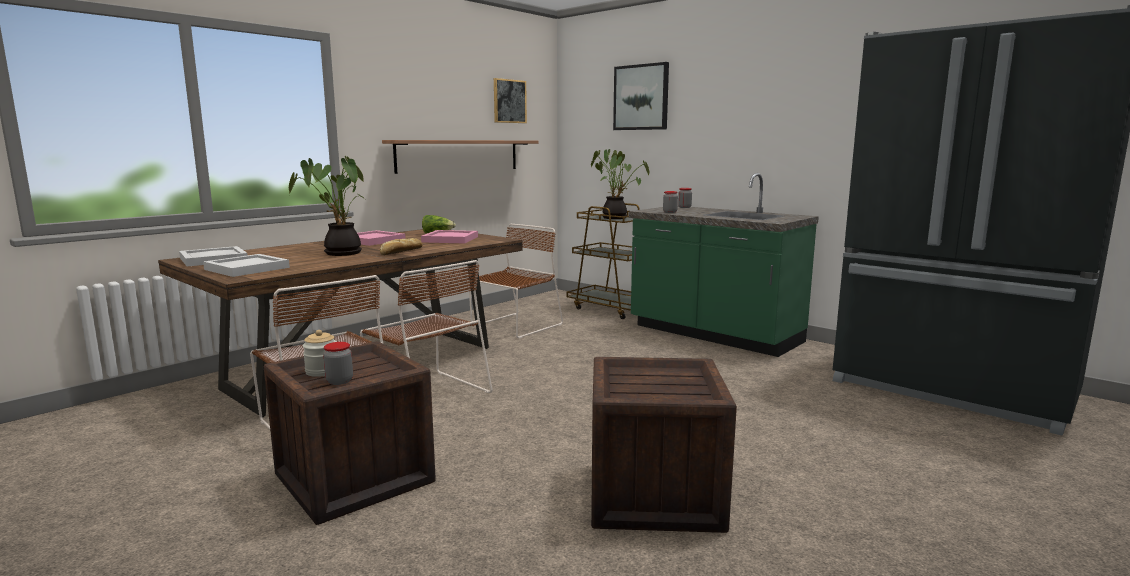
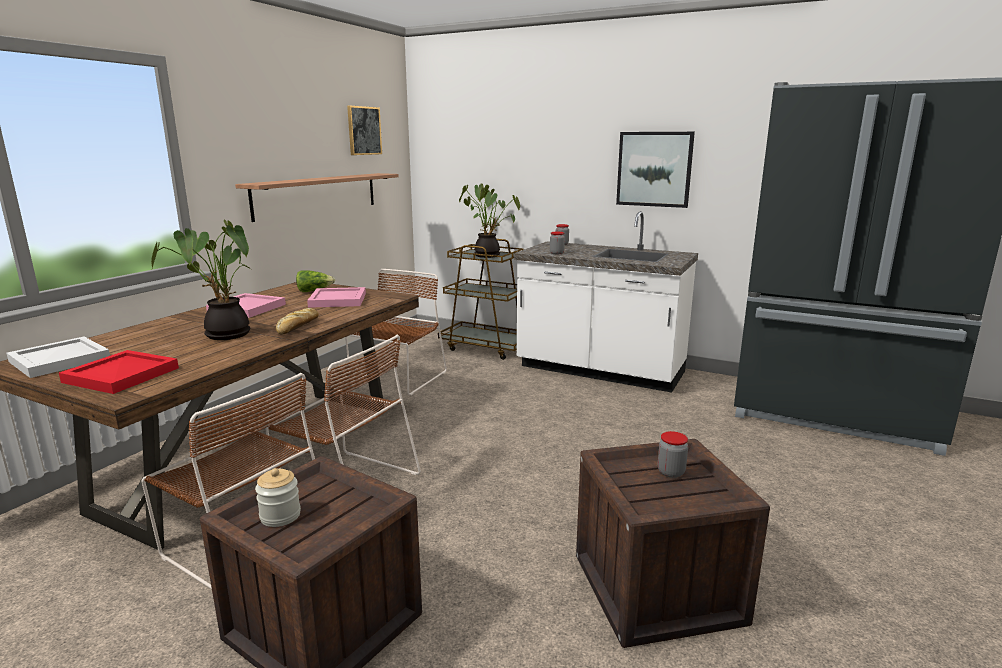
camera: 15 degrees left, 5 degrees up
(247, 268) = (122, 374): white tray -> red tray
(339, 381) = (314, 530): jar -> jar (671, 472)
(641, 97) = (507, 128): picture -> picture (654, 169)
(714, 334) = (600, 371): green counter -> white counter

